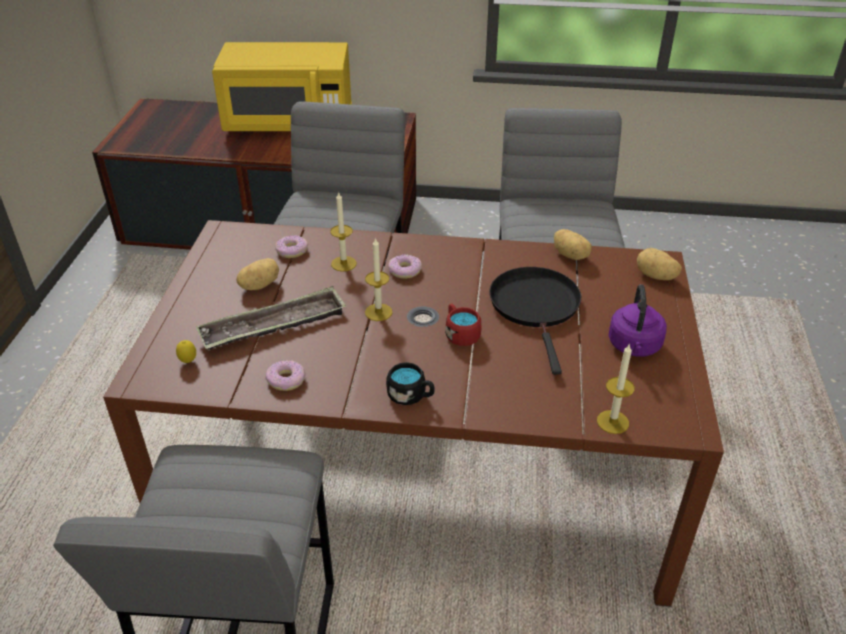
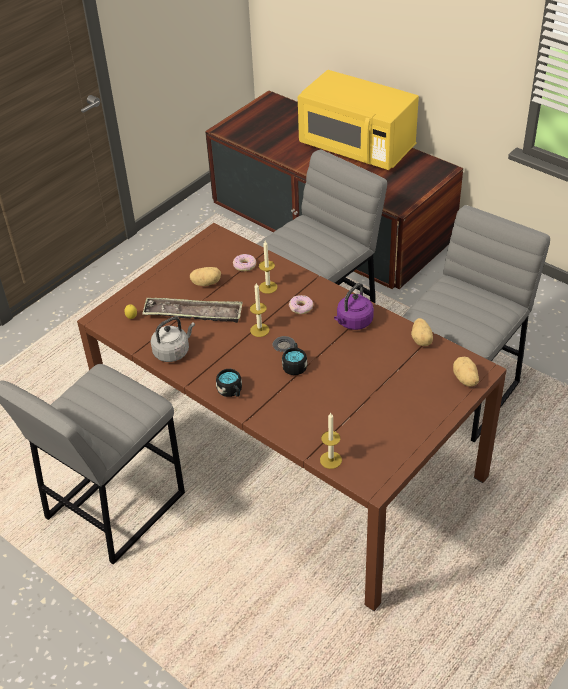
camera: 35 degrees right, 5 degrees up
(286, 380) = (173, 351): donut -> grey kettle
(460, 334) = (295, 365): red mug -> black mug
(536, 307) = (360, 367): black frying pan -> none
(634, 347) = (395, 421): purple kettle -> purple kettle (353, 322)

